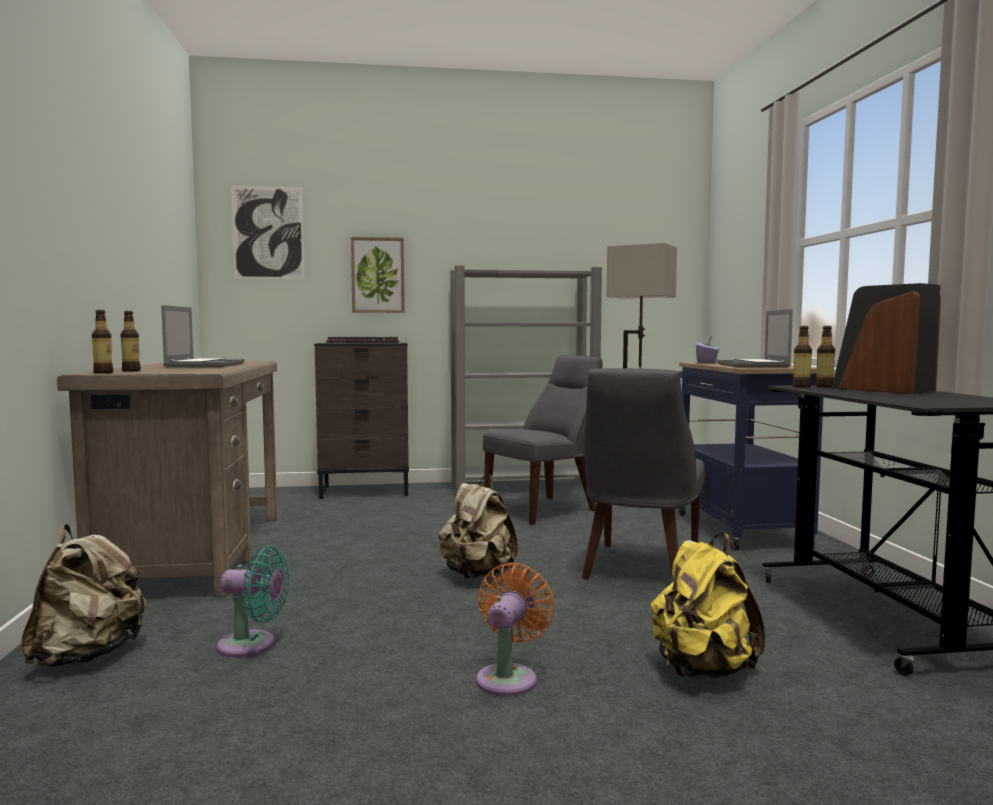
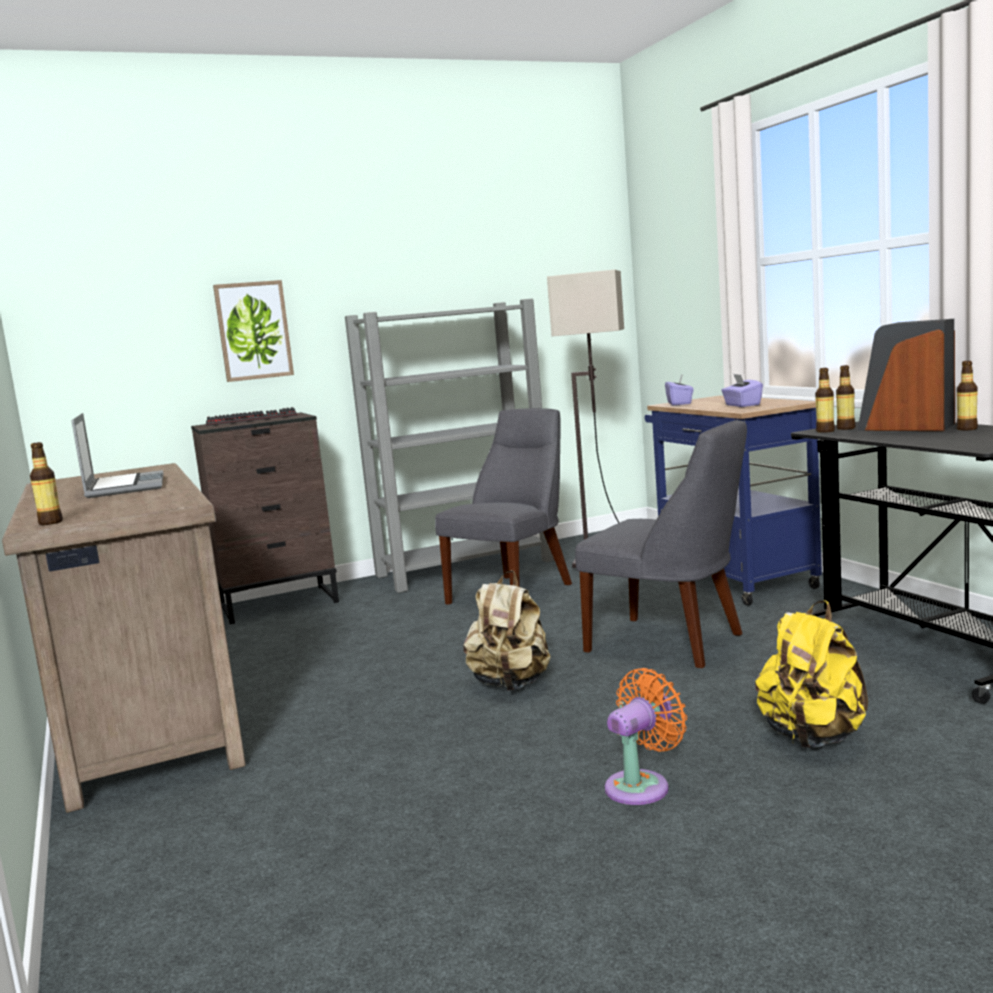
camera: 15 degrees left, 5 degrees up
(88, 656) = (153, 871): beige backpack -> none
(131, 371) = (71, 513): bottle -> bottle (966, 429)
(252, 645) = (338, 814): turquoise fan -> none
(268, 232) = (100, 288): picture -> none
(509, 677) = (642, 785): orange fan -> orange fan turned 45 degrees clockwise
(639, 568) = (671, 643): grey chair -> grey chair turned 60 degrees counterclockwise
(754, 366) = (742, 405): laptop -> purple tissue box

